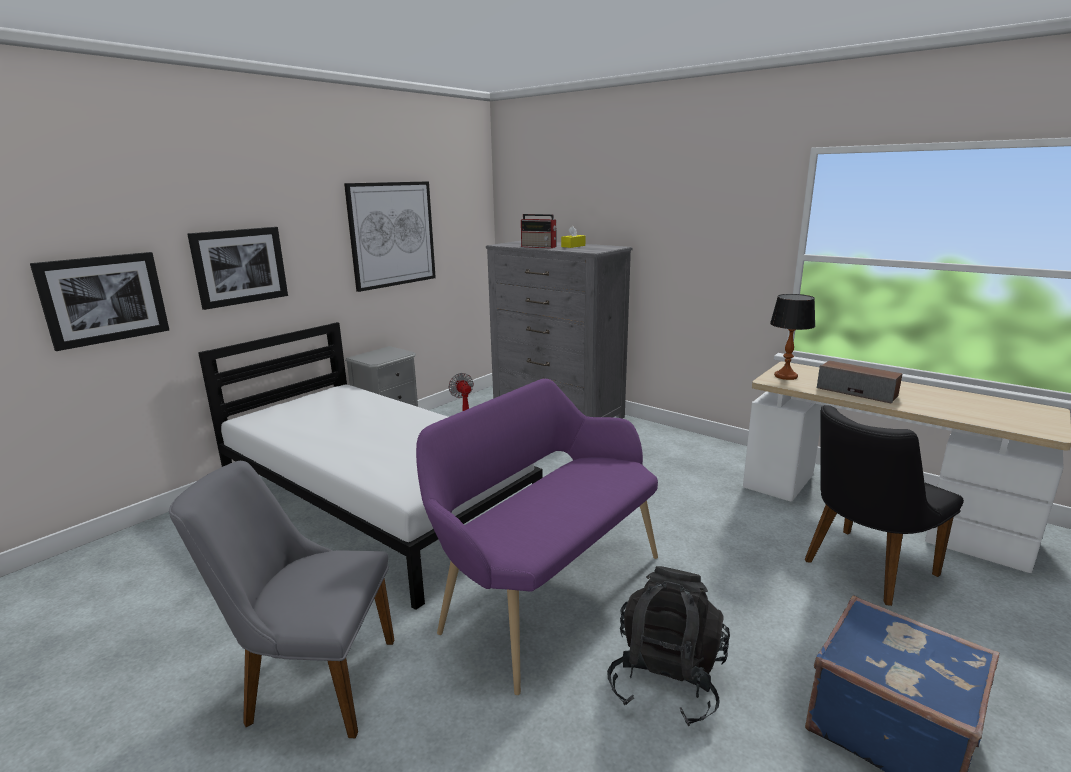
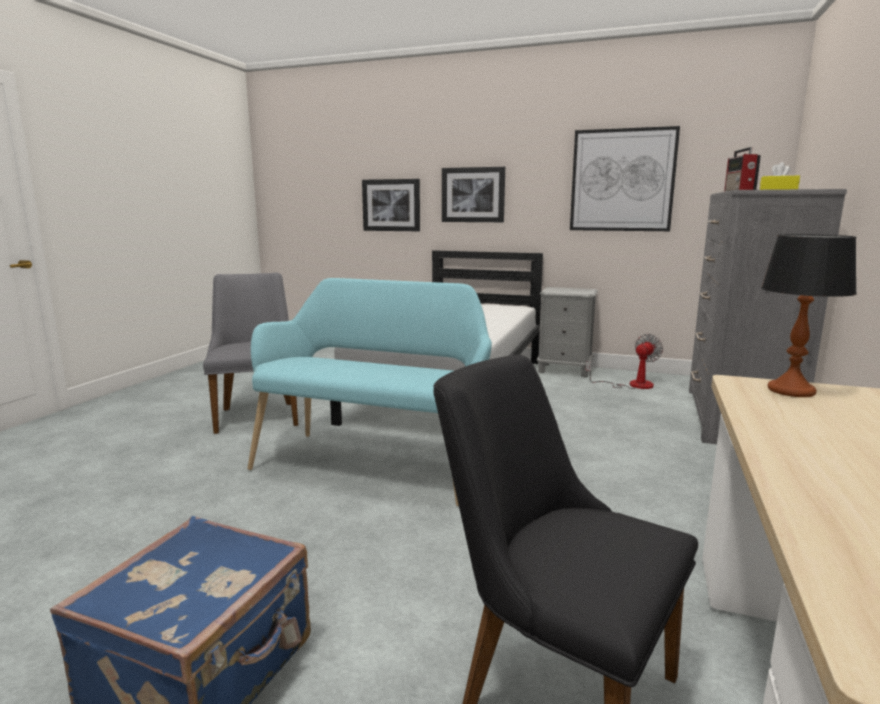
camera: 70 degrees right, 5 degrees down
(545, 590) = (374, 461): purple bench -> turquoise bench
(666, 680) = (269, 526): black backpack -> none
(857, 392) = (805, 434): speaker -> none

